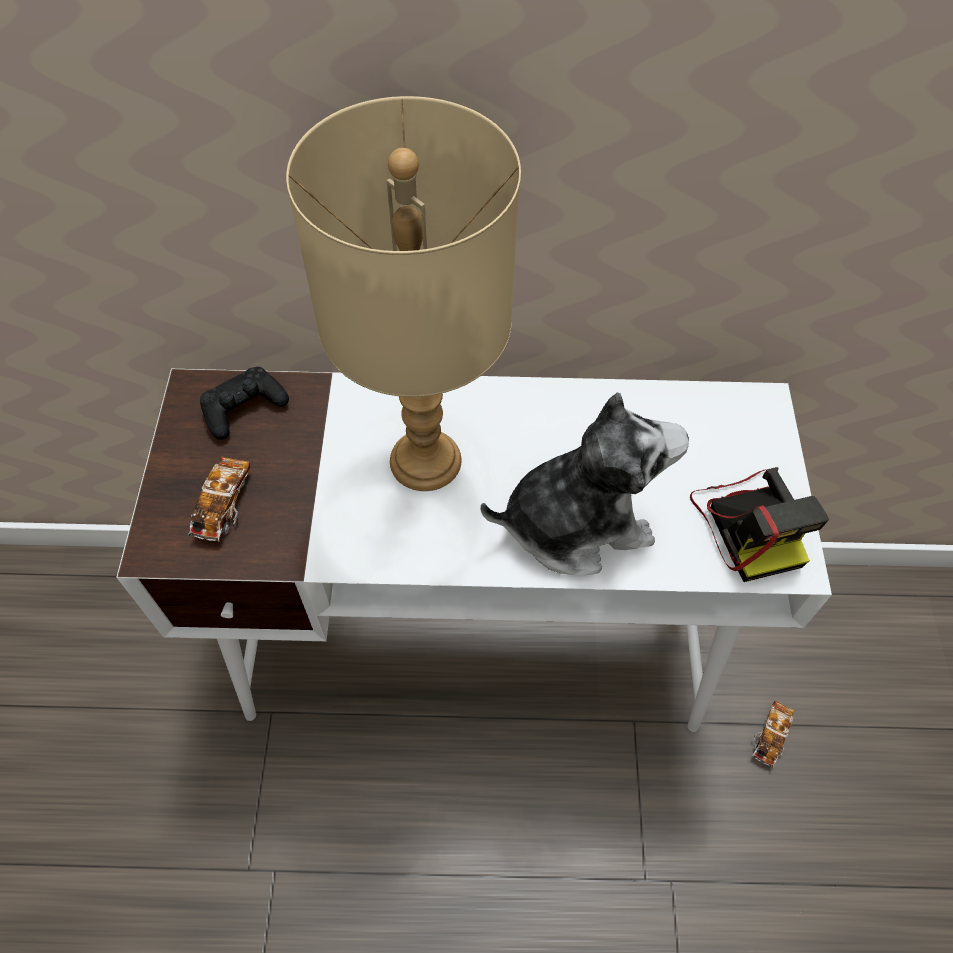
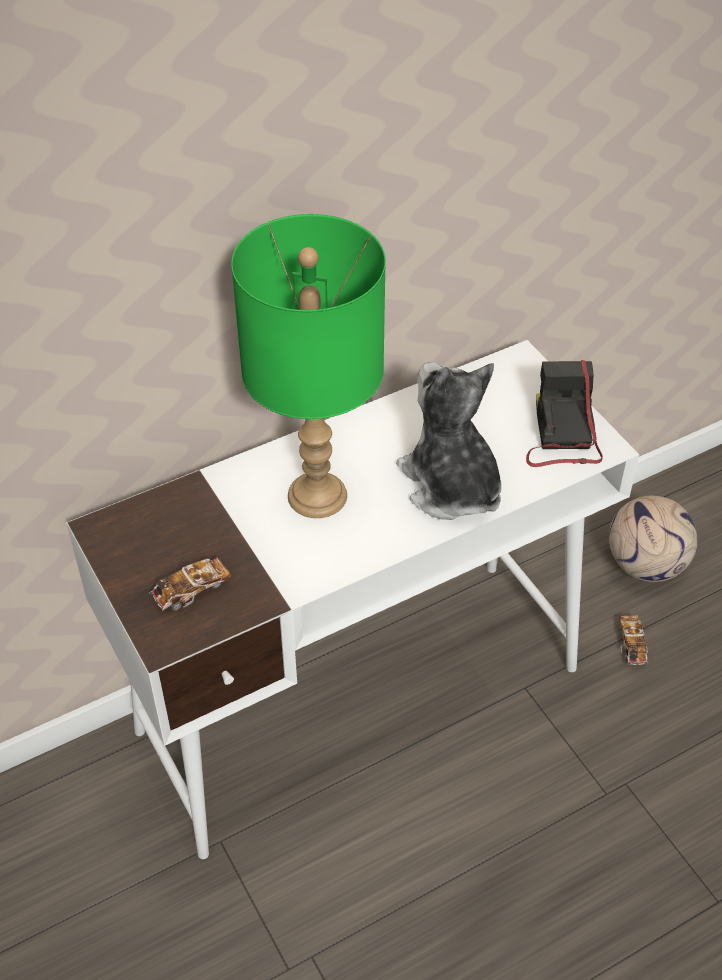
camera: 30 degrees left, 10 degrees down
(224, 506) = (191, 591): toy car -> toy car turned 75 degrees clockwise
(243, 408) = (150, 522): black game controller -> none
(424, 461) = (317, 496): beige table lamp -> green table lamp
(576, 522) = (451, 486): plush toy -> plush toy turned 75 degrees counterclockwise
(749, 523) = (562, 436): camera -> camera turned 135 degrees counterclockwise
(839, 658) = (646, 564): none -> football

